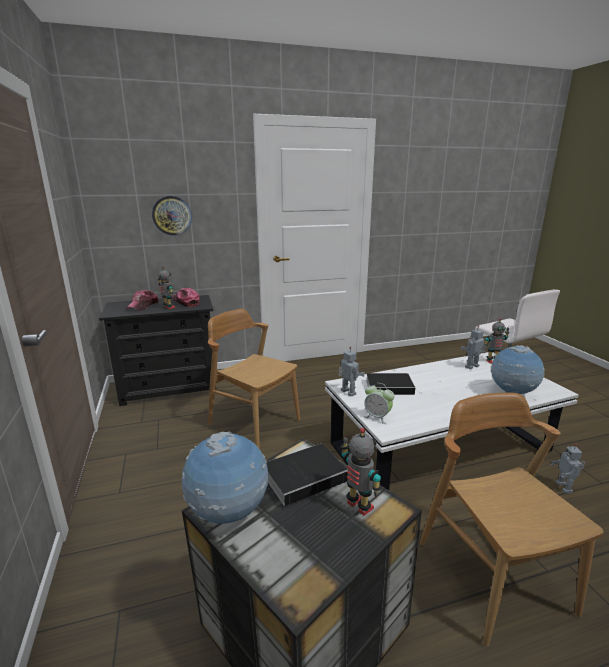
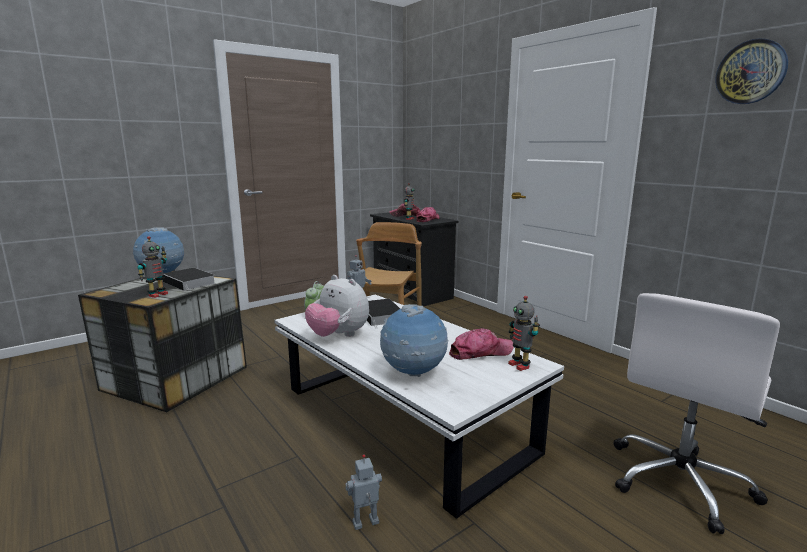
camera: 70 degrees right, 5 degrees down
(172, 215) = (447, 144): wall clock -> wall clock (750, 72)
(436, 411) = (338, 336): none -> plush toy
(472, 367) = (480, 352): toy robot -> cap
(492, 575) = (211, 454): brown chair -> none

